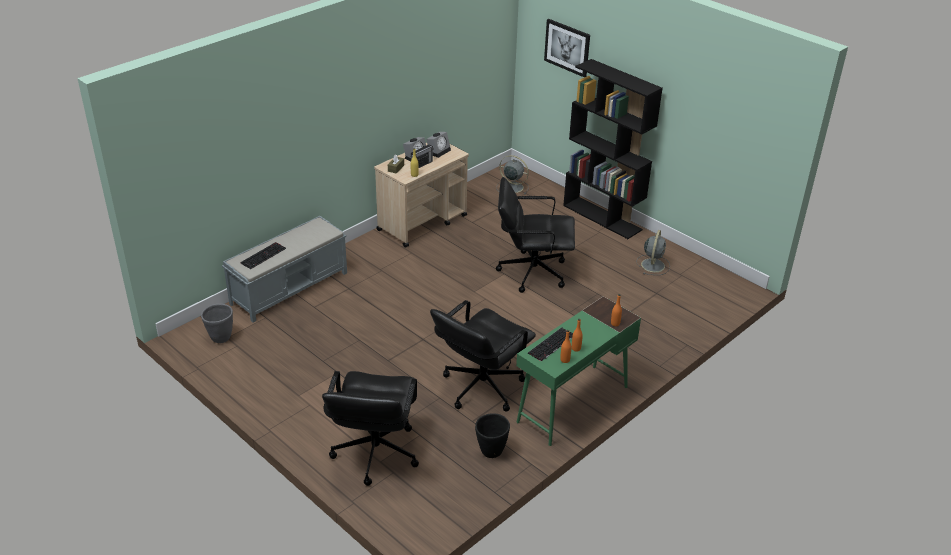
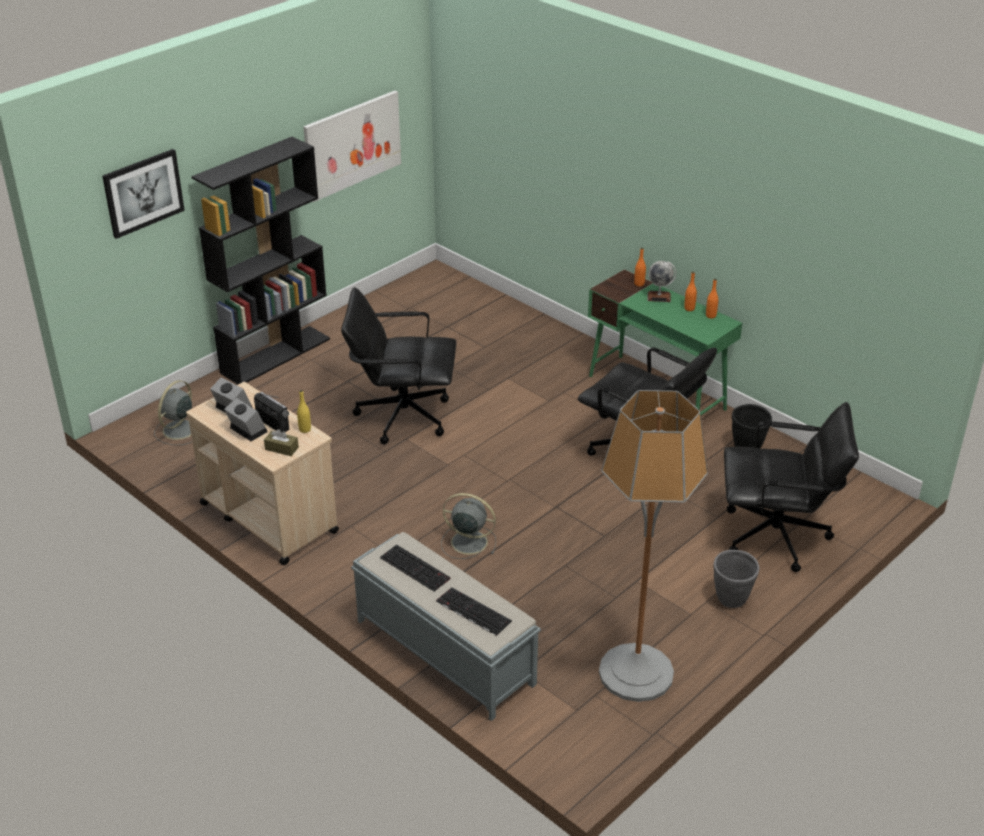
camera: 90 degrees left, 0 degrees up
(220, 338) = (579, 717): grey planter -> grey planter (731, 600)
(250, 364) = (635, 673): none -> floor lamp
(532, 272) = (402, 415): black office chair -> black office chair turned 90 degrees clockwise
(551, 345) = (687, 323): keyboard -> keyboard (416, 568)
(593, 333) = (659, 297): none -> globe
(653, 264) = (388, 325): grey fan -> grey fan (467, 542)
(714, 135) = (352, 145): none -> picture

